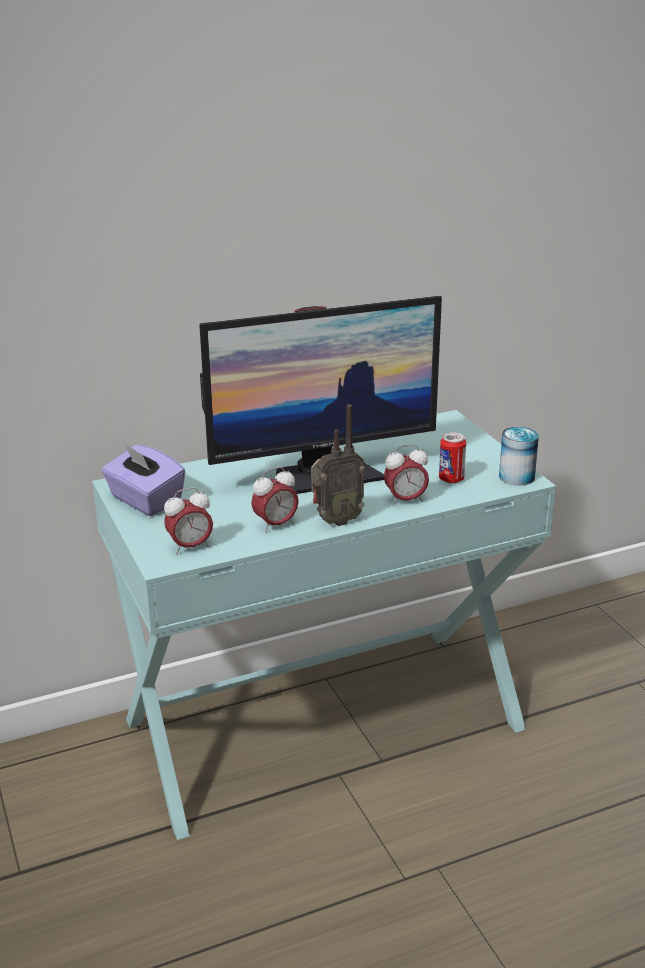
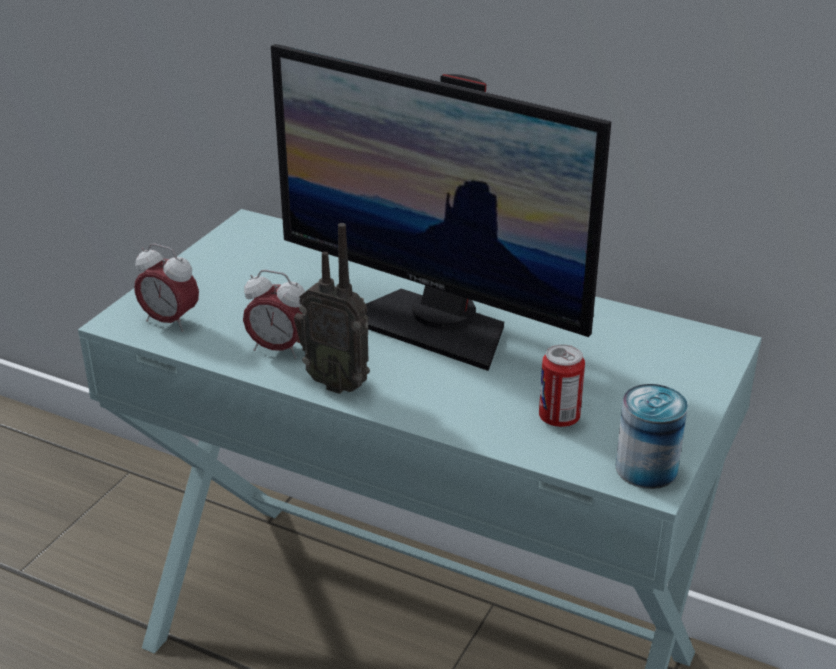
camera: 50 degrees right, 5 degrees up
(145, 500) = (235, 253): purple tissue box -> none
(405, 500) = (453, 408): alarm clock -> none

